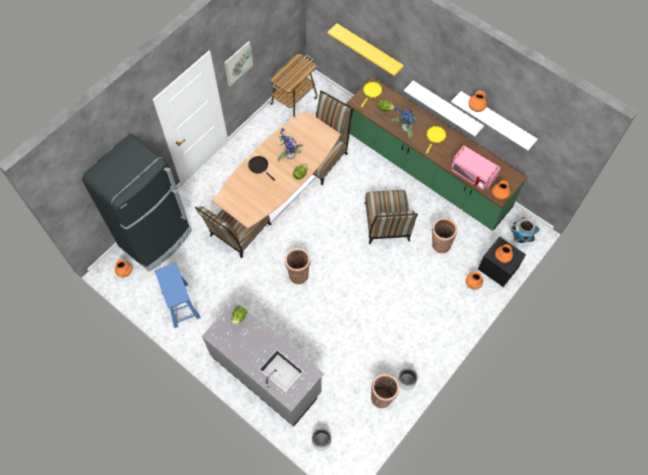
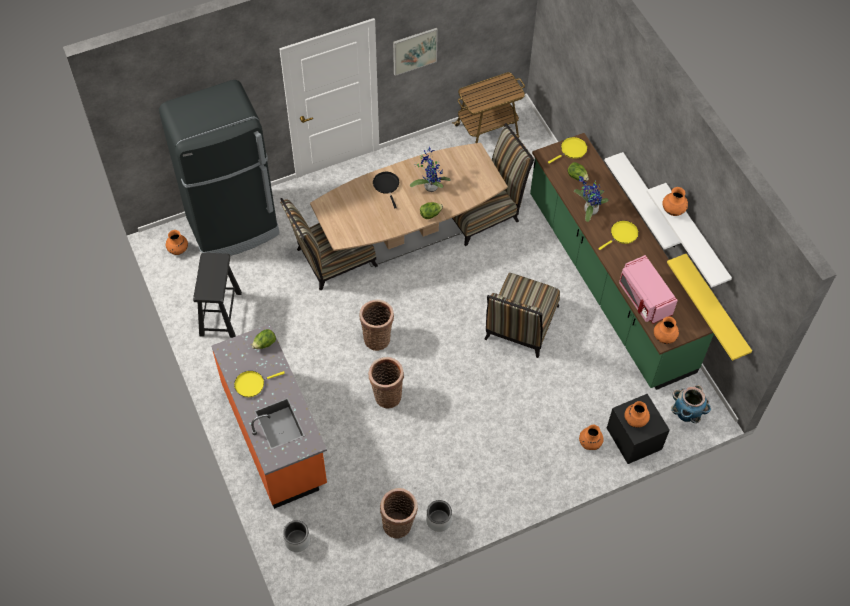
camera: 25 degrees right, 5 degrees down
(181, 305) = (220, 313): blue stool -> black stool
(246, 351) = (252, 384): none -> yellow frying pan
(266, 374) = (275, 435): grey counter -> orange counter
(369, 49) = (587, 94): yellow shelf -> yellow shelf (716, 307)
(440, 244) = (574, 377): basket -> basket (386, 395)

